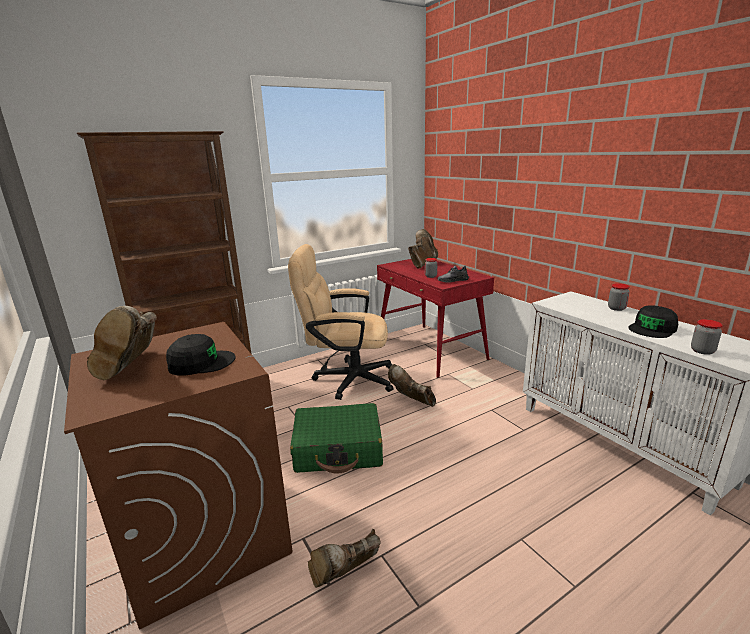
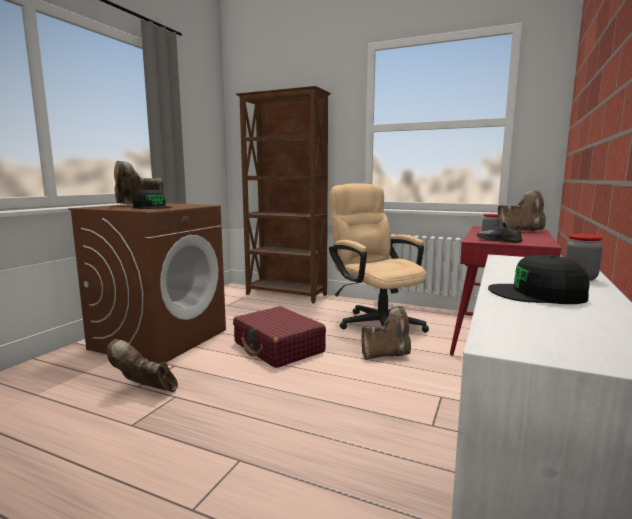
camera: 55 degrees right, 10 degrees down
(338, 449) = (278, 347): green suitcase -> red suitcase
(412, 401) = (386, 355): brown boot -> brown boot turned 75 degrees clockwise
(702, 351) = (505, 318): jar -> none

